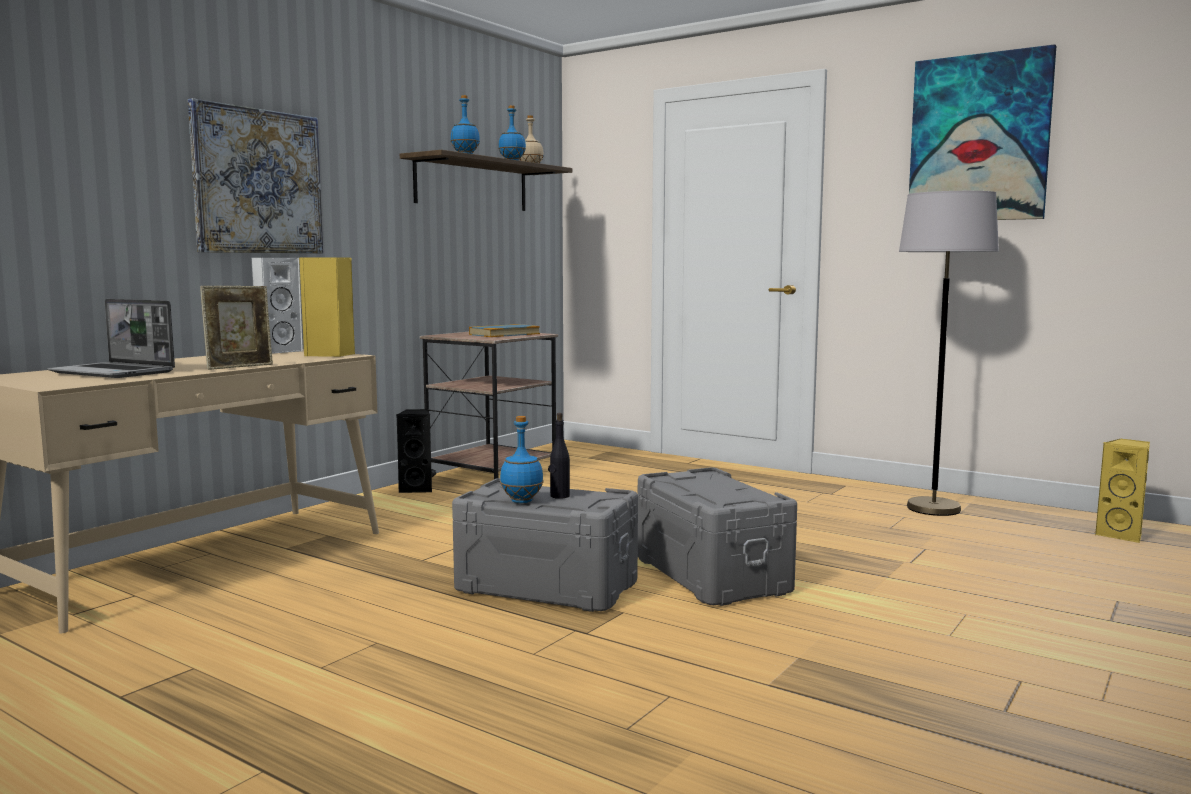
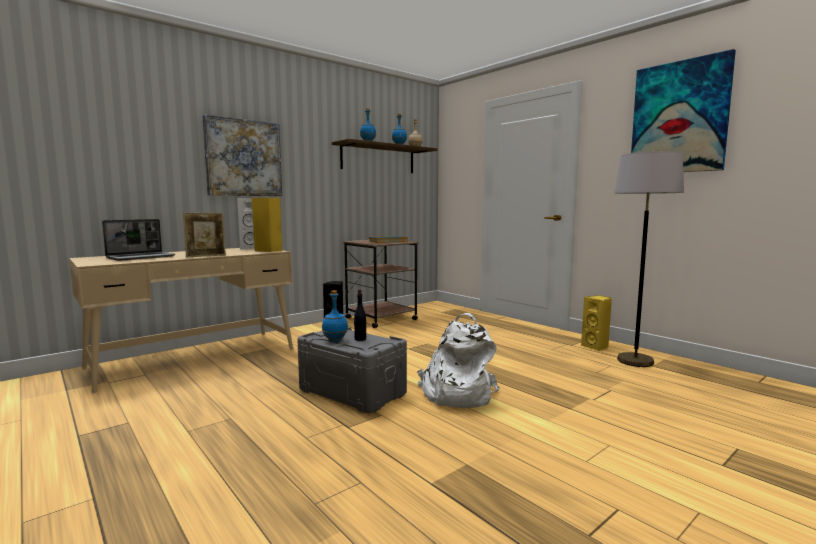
camera: 15 degrees right, 0 degrees up
(114, 372) = (141, 257): laptop -> laptop turned 90 degrees counterclockwise
(712, 574) = (456, 394): grey storage box -> white backpack
(1122, 535) = (769, 394): yellow speaker -> yellow speaker (596, 347)

